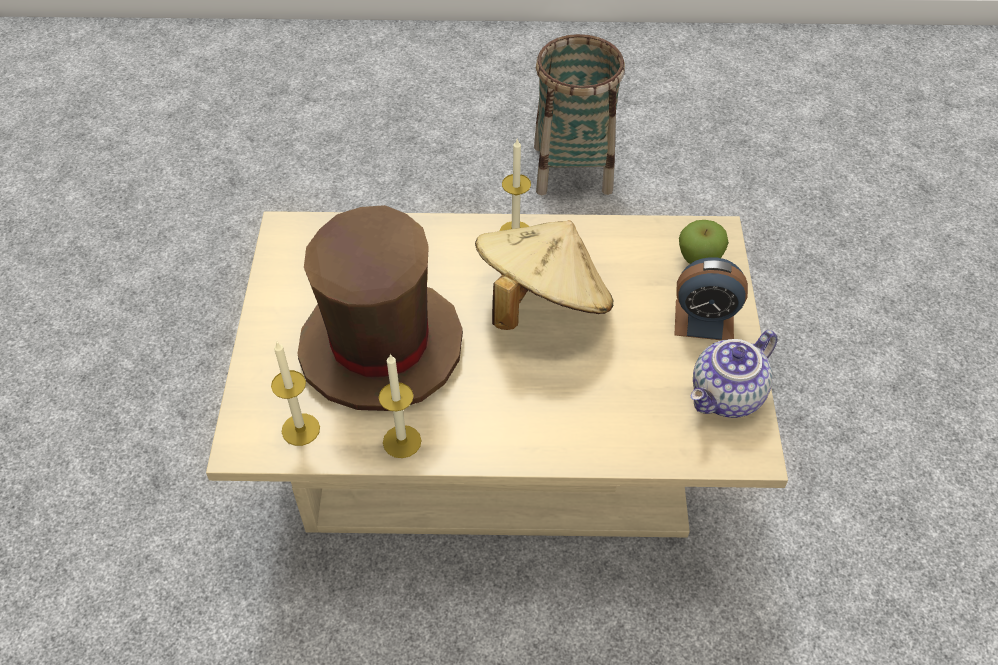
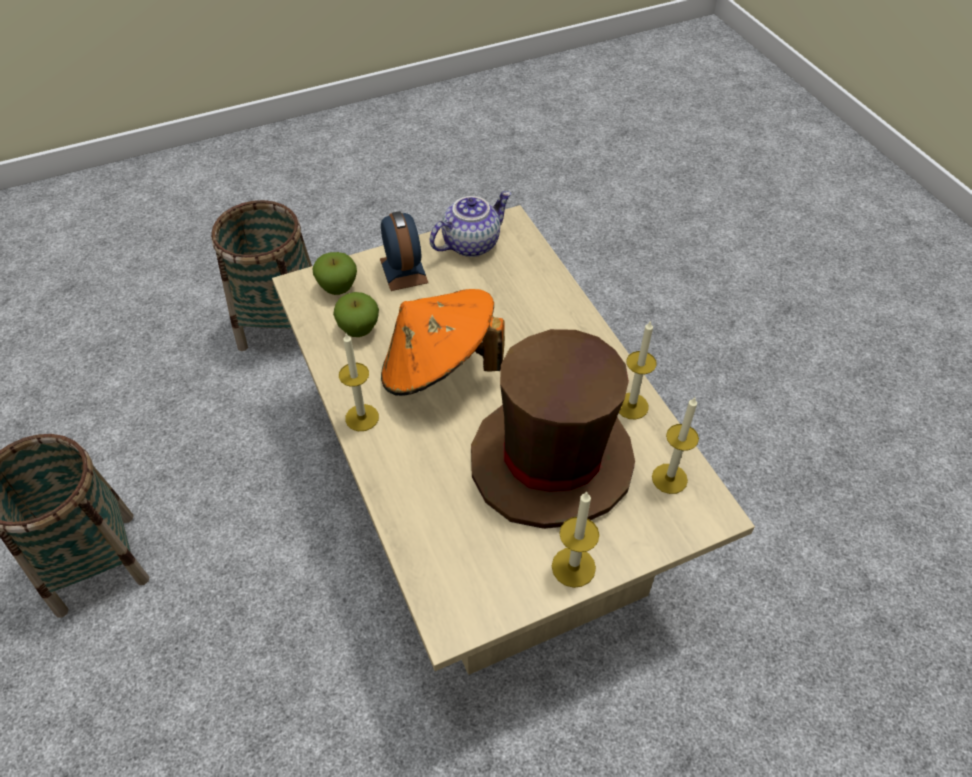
camera: 115 degrees left, 0 degrees up
(272, 318) = (573, 567): none -> candle
(541, 303) = (439, 370): beige hat -> orange hat
(629, 260) = (359, 330): none -> apple
(727, 397) = (470, 243): teapot -> teapot turned 60 degrees counterclockwise
(809, 340) = (281, 325): none -> basket

